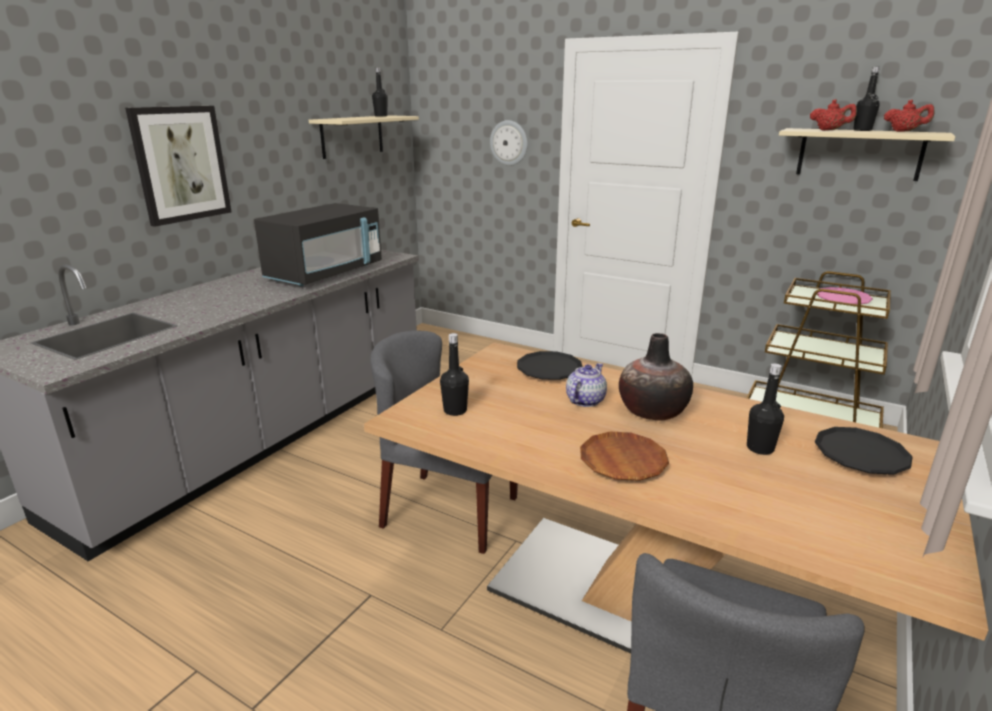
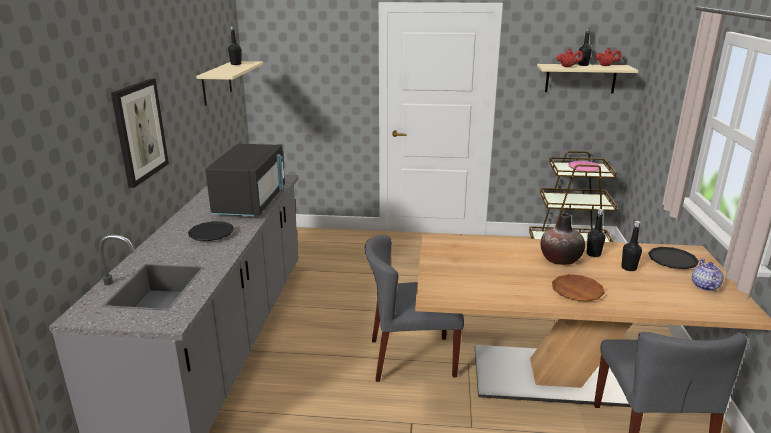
camera: 25 degrees left, 0 degrees up
(455, 410) = (458, 284): black bottle -> black bottle (593, 254)
(509, 143) = (335, 77): wall clock -> none
(549, 370) = (478, 246): black plate -> black plate (211, 234)
(585, 400) = (519, 261): teapot -> teapot (704, 286)

